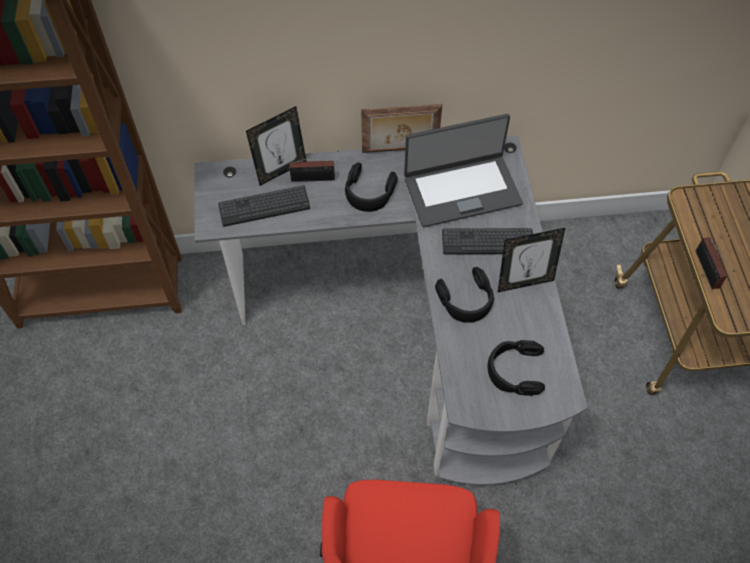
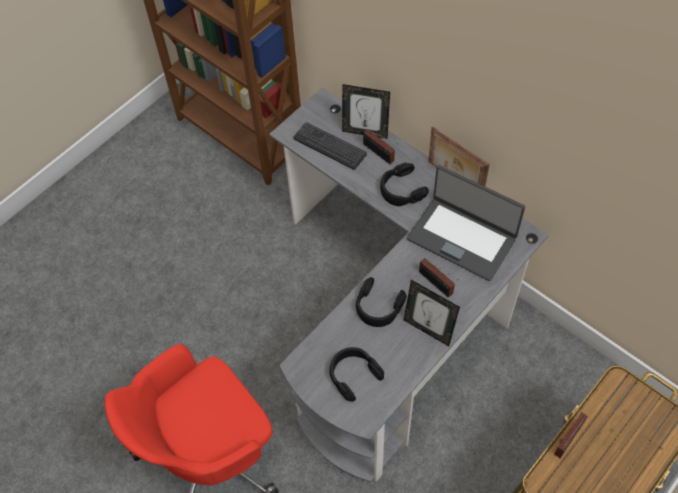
camera: 50 degrees right, 0 degrees up
(487, 242) = (437, 284): keyboard -> radio

